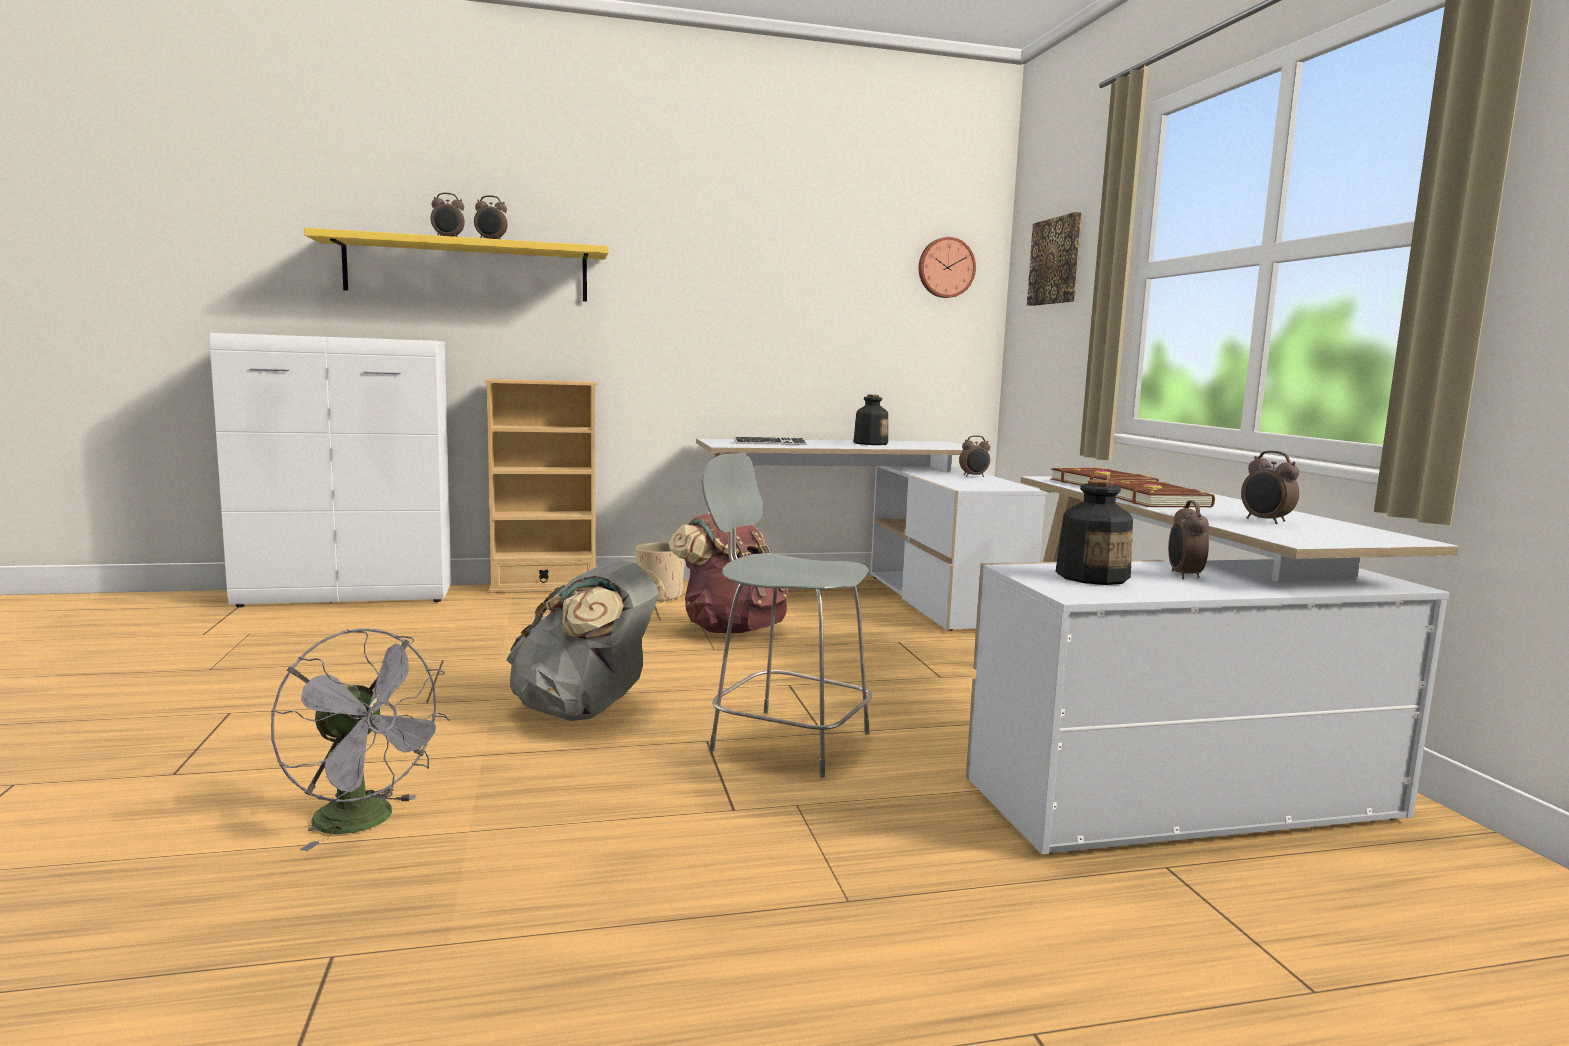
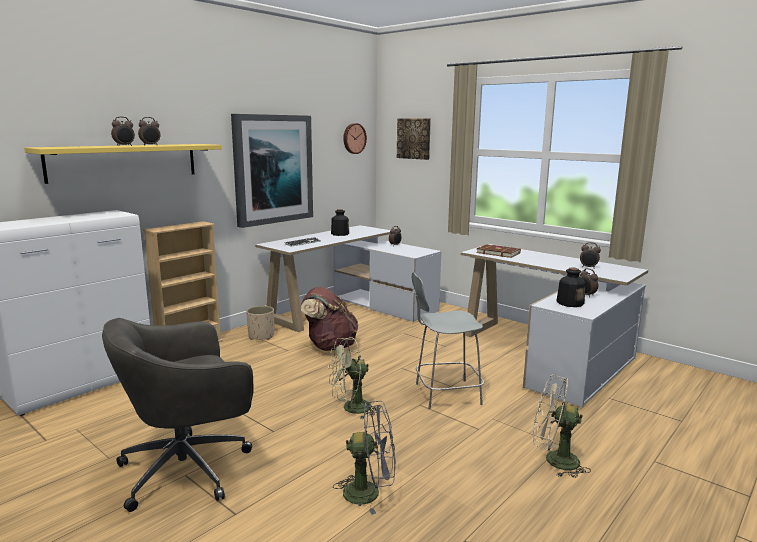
camera: 35 degrees left, 5 degrees up
(248, 707) = (189, 468): none -> grey office chair
(586, 711) = (351, 409): grey backpack -> green fan
(747, 309) = (272, 169): none -> picture
(773, 918) = (554, 460): none -> beige fan
(1153, 500) = (535, 261): brown book -> none

